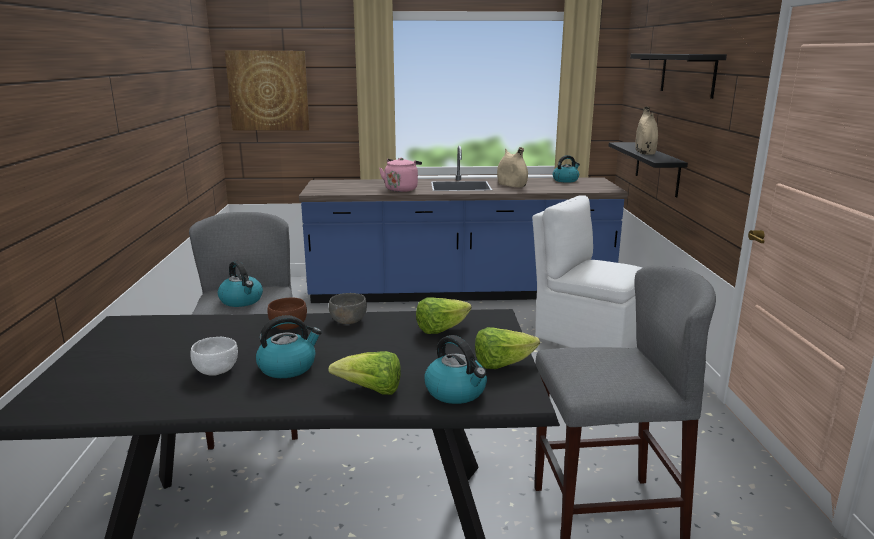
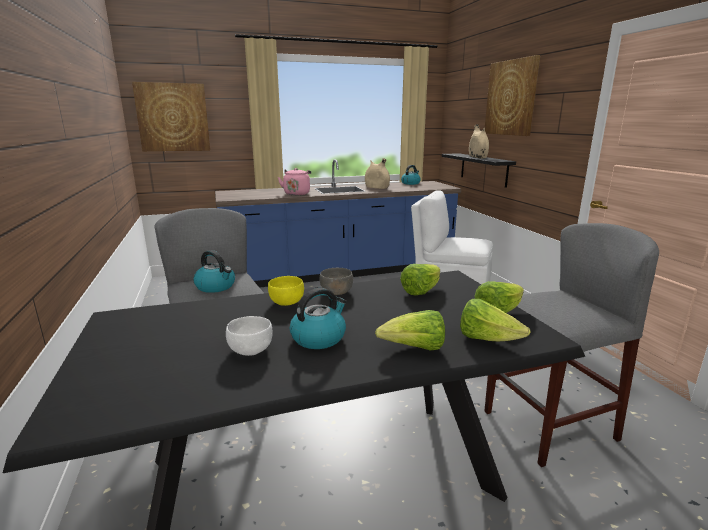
camera: 15 degrees left, 0 degrees up
(288, 326) = (287, 302): brown bowl -> yellow bowl
(456, 391) = (487, 339): kettle -> lettuce
(687, 74) = (511, 98): black shelf -> picture

